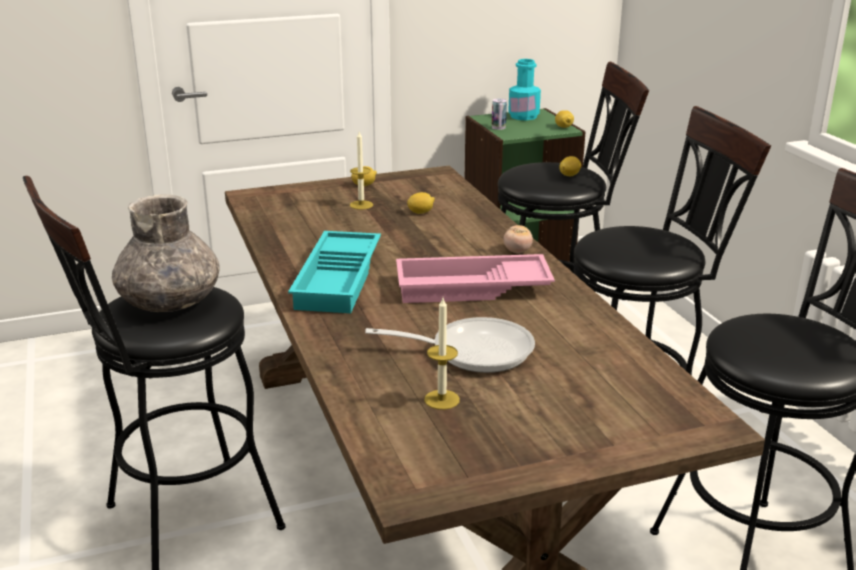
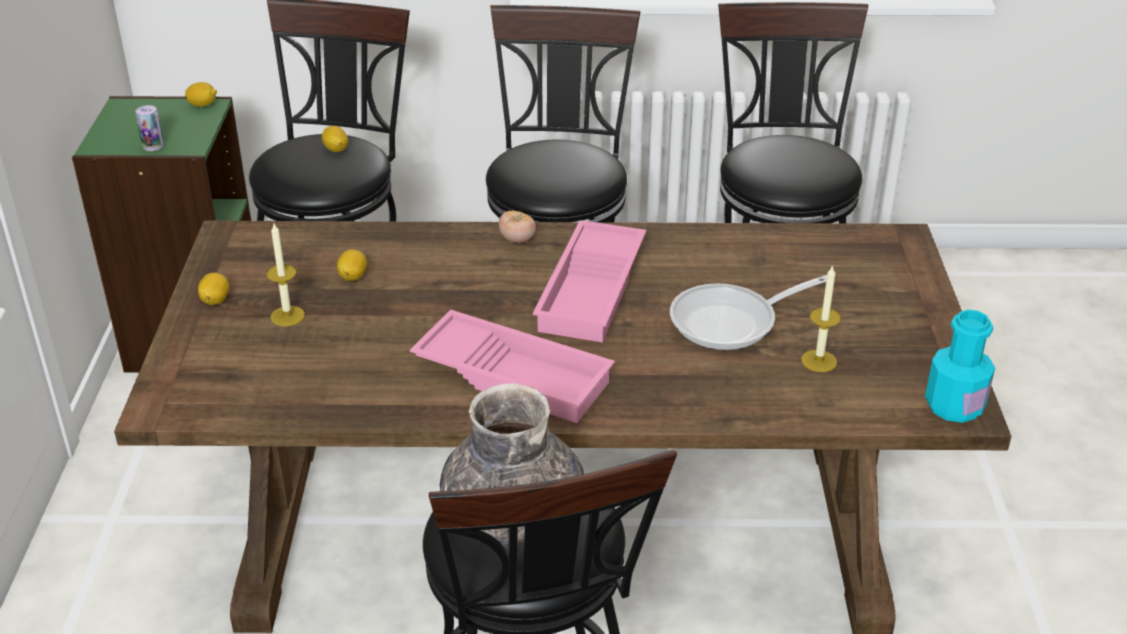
camera: 70 degrees left, 10 degrees up
(340, 280) = (515, 375): turquoise tray -> pink tray
(473, 351) = (732, 322): frying pan -> frying pan turned 135 degrees counterclockwise
(523, 116) = (127, 119): turquoise bottle -> turquoise bottle (954, 406)

